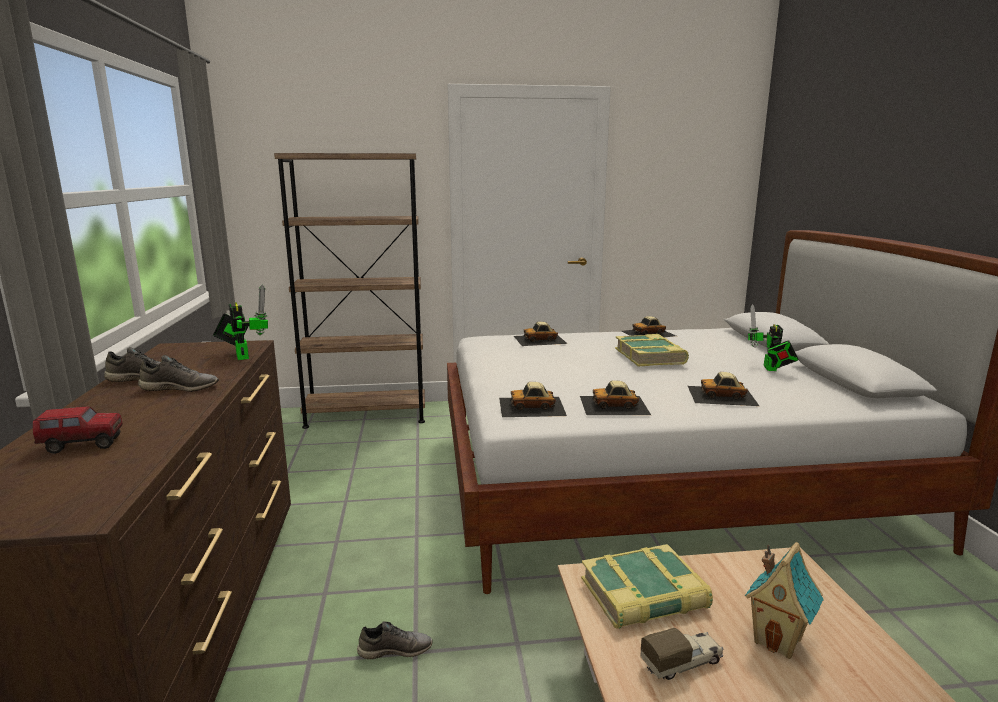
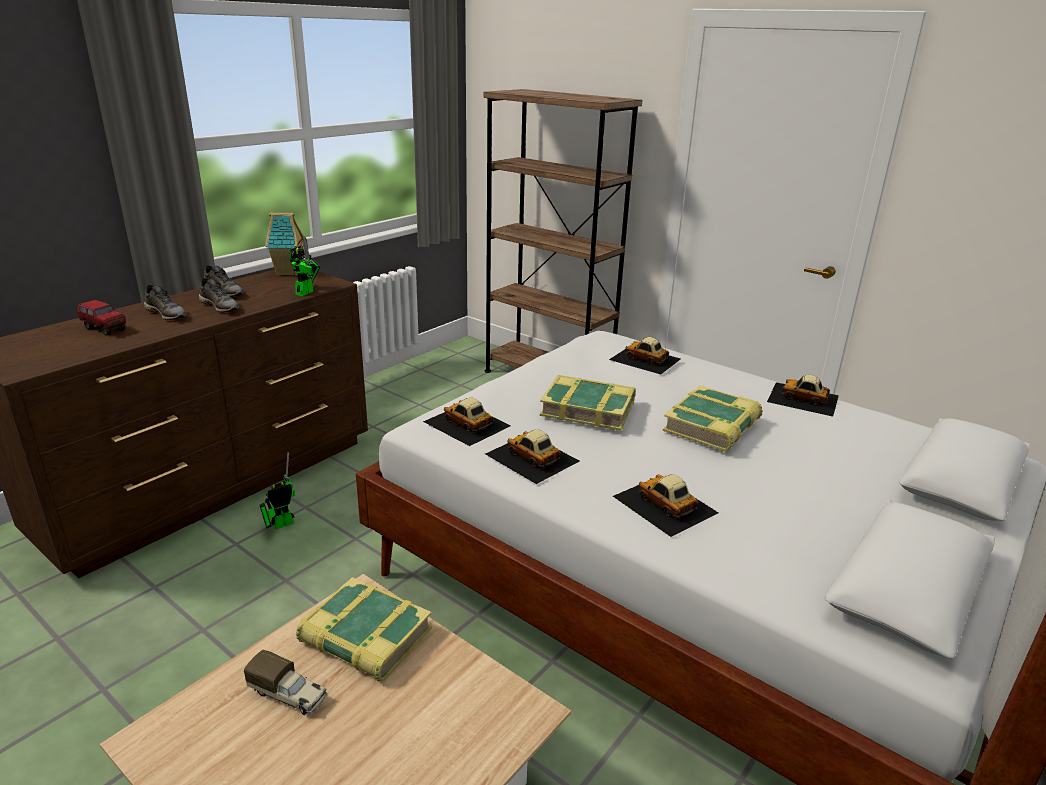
camera: 45 degrees right, 10 degrees up
(395, 649) = (280, 570): grey shoe -> grey shoe (167, 314)
(575, 372) = (588, 409): none -> book
(770, 369) = (830, 509): toy robot -> toy robot (280, 525)
(778, 641) = (374, 745): toy house -> toy house (289, 272)

